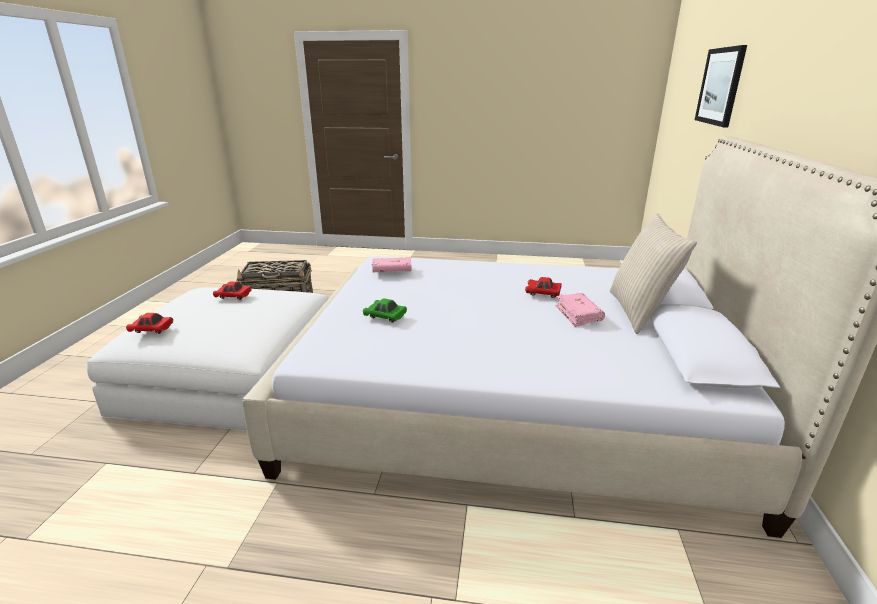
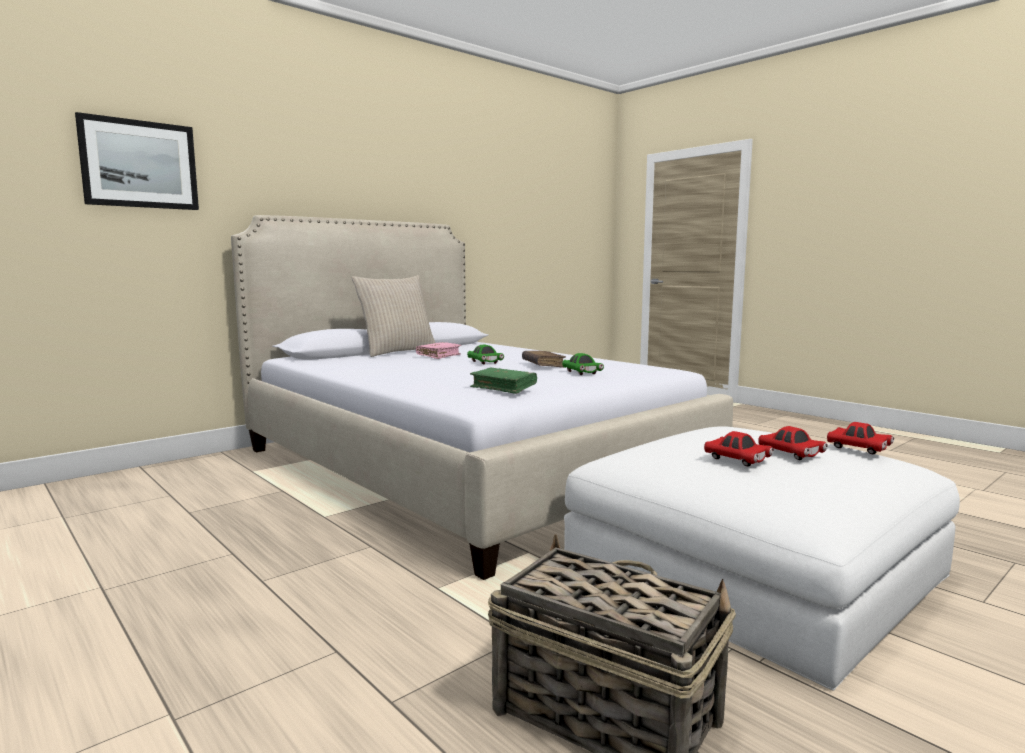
camera: 140 degrees left, 15 degrees down
(392, 271) = (503, 387): pink book -> green book
(443, 324) = (543, 365): none -> brown book
(497, 310) = (484, 362): none -> green toy car
(543, 294) = (421, 362): red toy car -> red toy car (790, 454)

